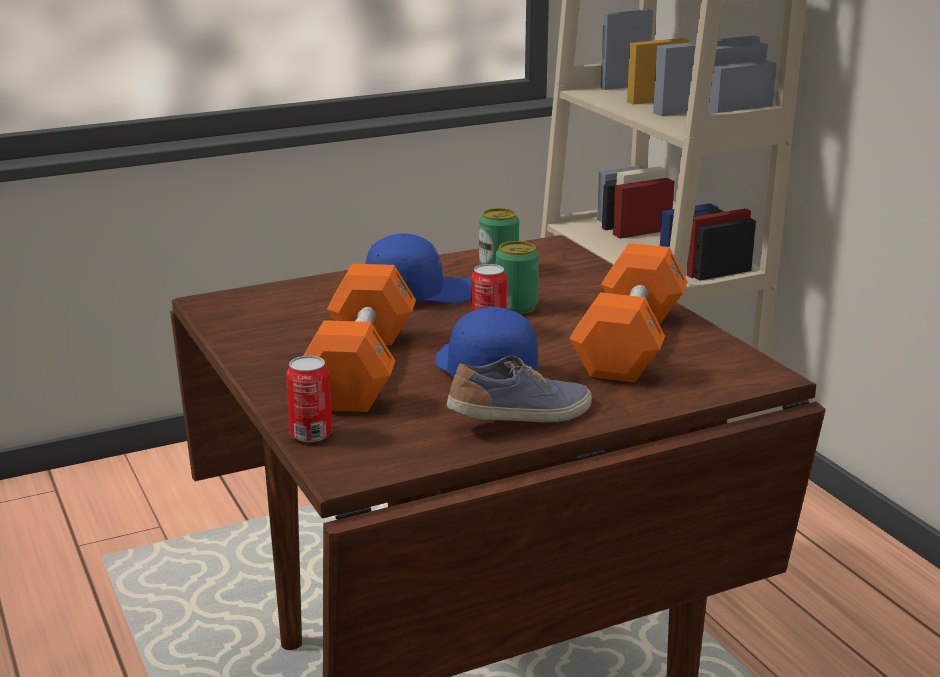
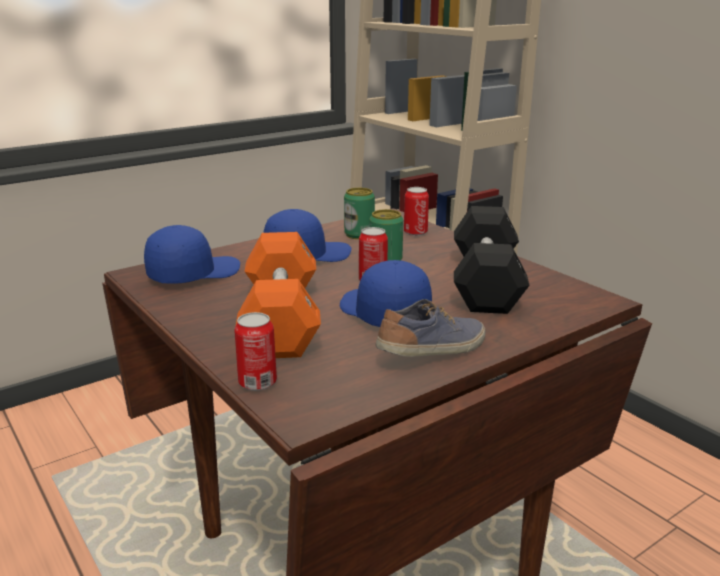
camera: 10 degrees left, 0 degrees up
(275, 306) = (193, 273): none -> blue cap
(573, 271) = (415, 232): none -> can
(629, 343) = (486, 282): orange dumbbell -> black dumbbell

